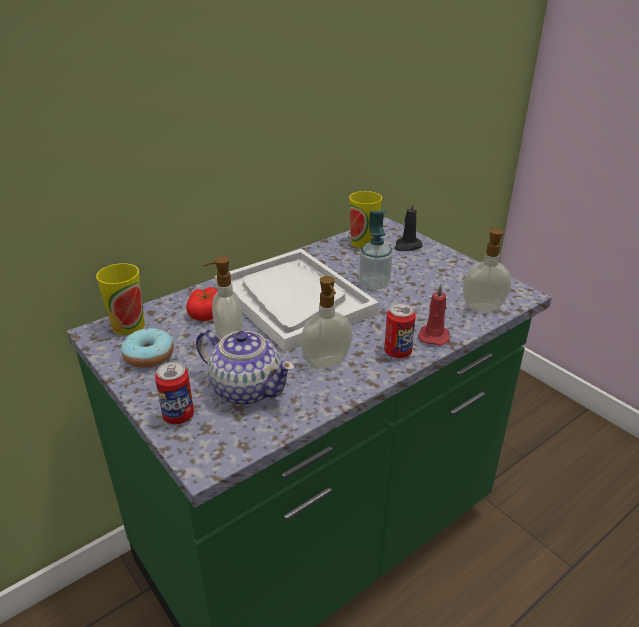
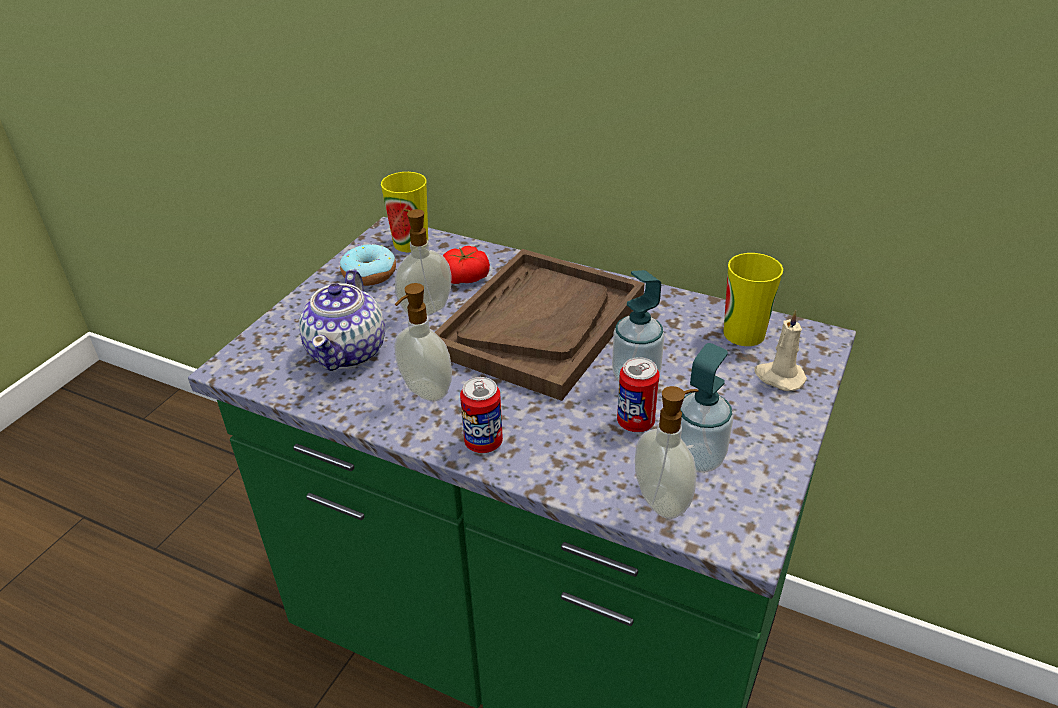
camera: 65 degrees right, 5 degrees up
(178, 416) = (287, 327): can -> can (635, 422)
(293, 300) = (540, 324): white tray -> brown tray
(407, 246) = (778, 377): black candle -> beige candle
(434, 336) = (545, 466): red candle -> none
(455, 287) = (698, 458): none -> soap dispenser

